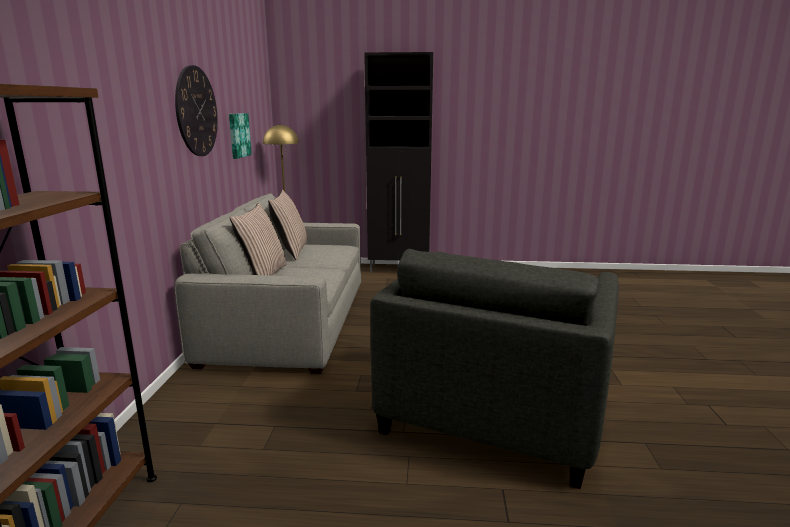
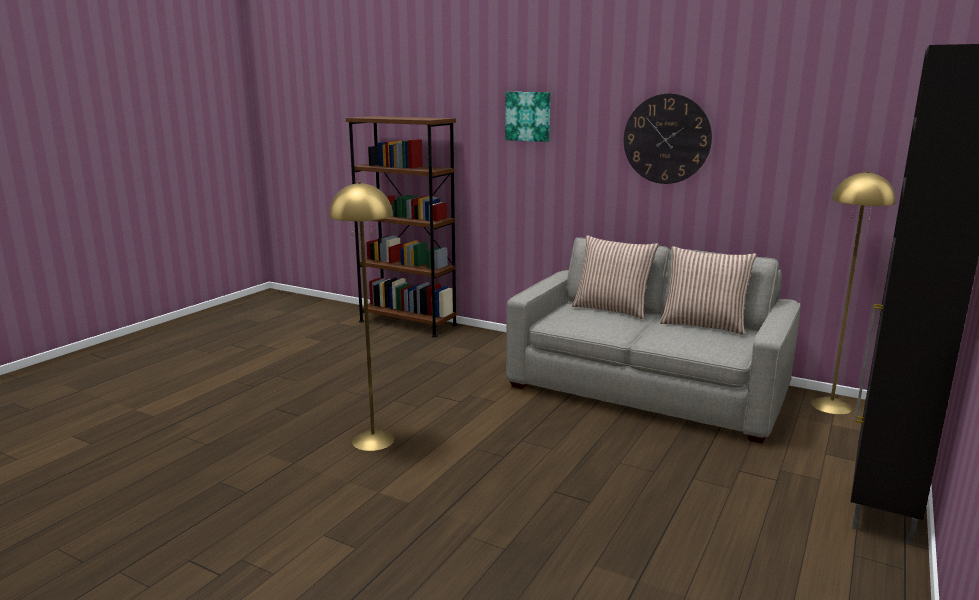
camera: 115 degrees right, 0 degrees up
(238, 135) = (779, 175): picture -> picture (528, 116)
(493, 412) = (373, 440): grey armchair -> yellow floor lamp

